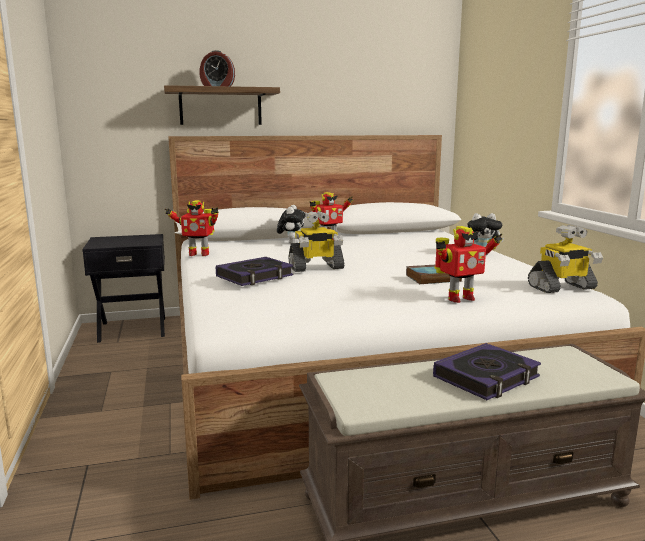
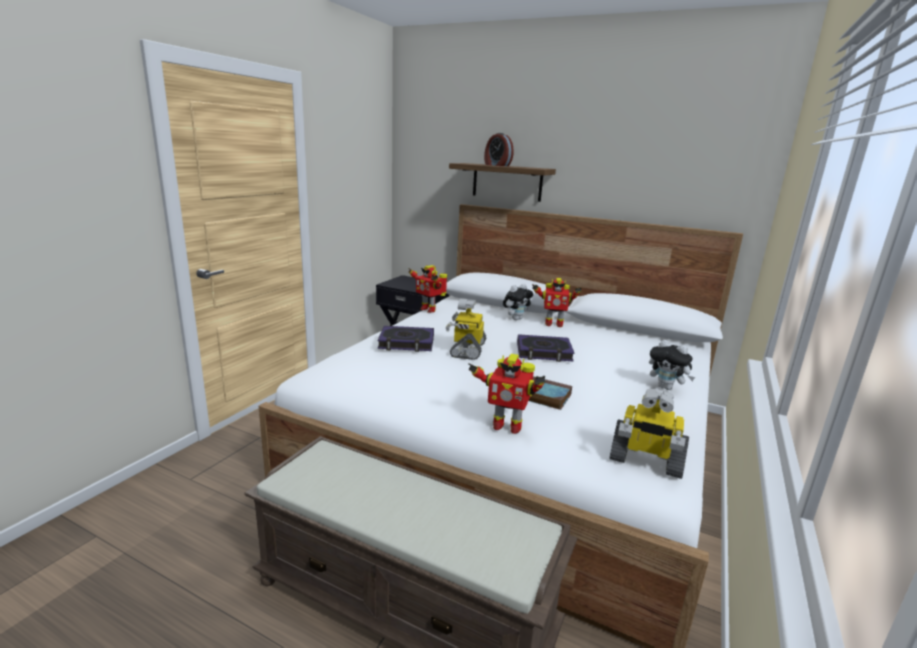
camera: 40 degrees right, 5 degrees up
(316, 268) = (467, 350): toy robot -> toy robot turned 75 degrees clockwise
(486, 377) = (412, 509): book -> book (544, 352)

